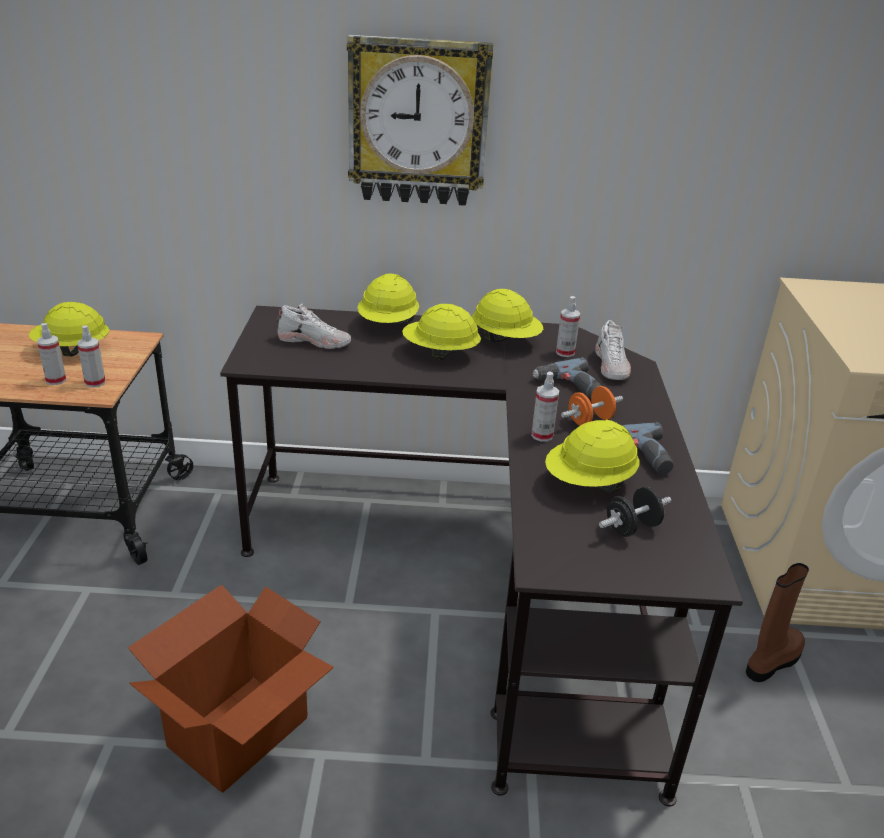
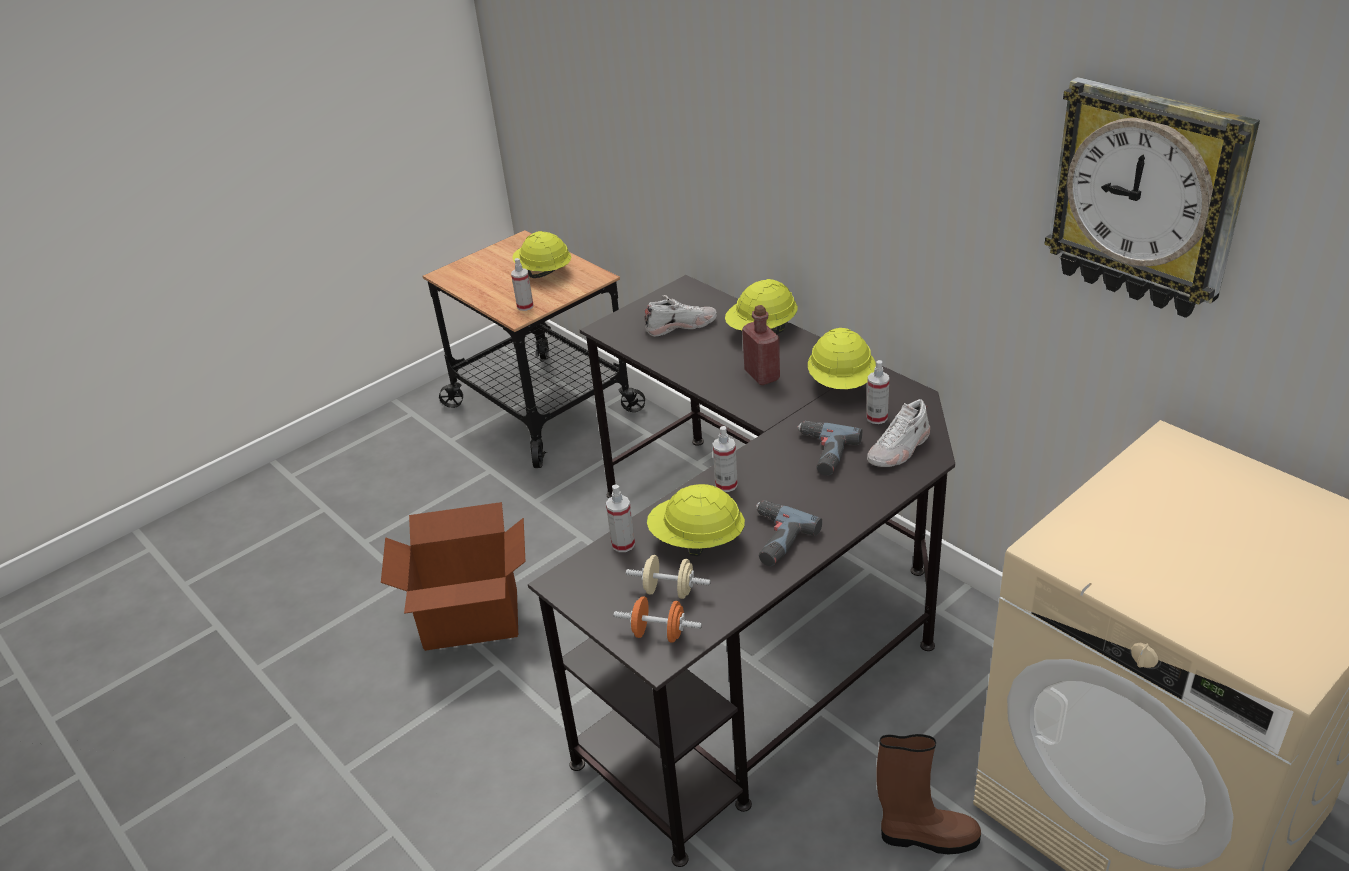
camera: 50 degrees right, 5 degrees up
(56, 380) = (505, 295): spray bottle -> spray bottle (623, 544)
(314, 341) = (681, 325): white shoe -> white shoe turned 75 degrees counterclockwise
(418, 122) = (803, 137): wall clock -> wall clock (1146, 198)
(440, 354) = (762, 375): yellow hard hat -> red bottle
(589, 420) = (787, 491): orange dumbbell -> orange dumbbell (659, 633)
(631, 527) = (669, 591): black dumbbell -> beige dumbbell

